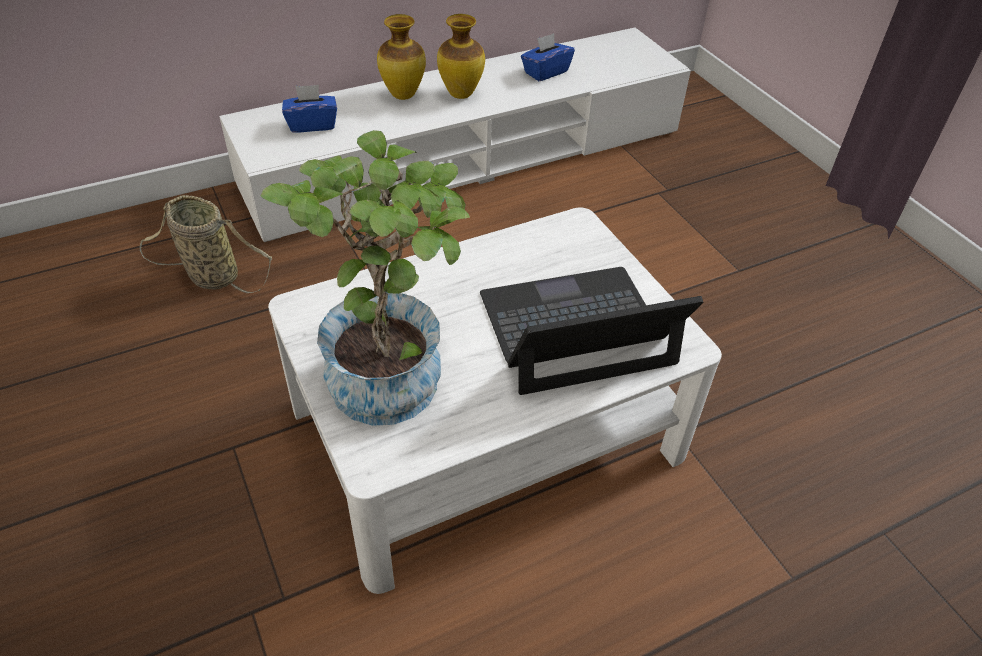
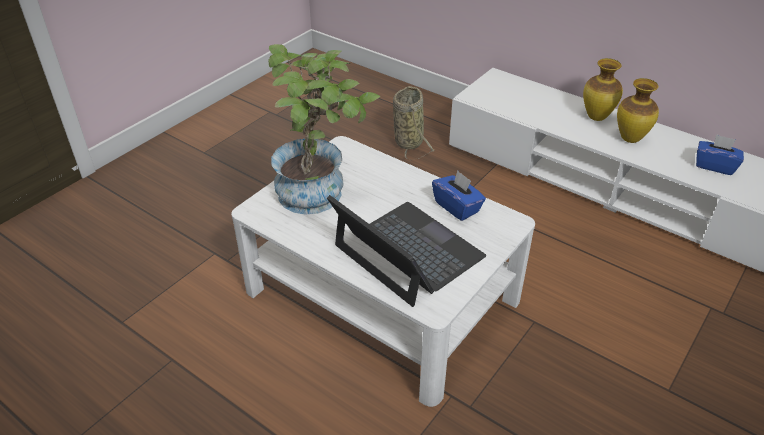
camera: 65 degrees right, 5 degrees down
(312, 124) = (522, 98): blue tissue box -> blue tissue box (457, 207)

